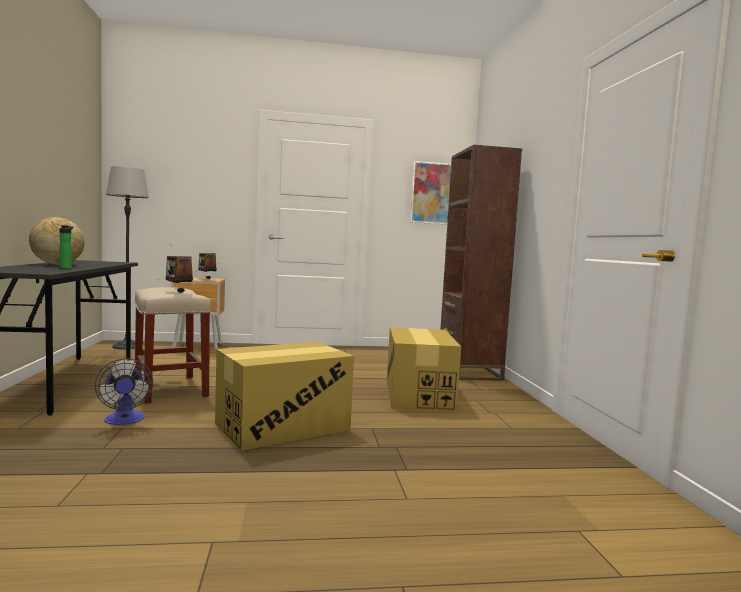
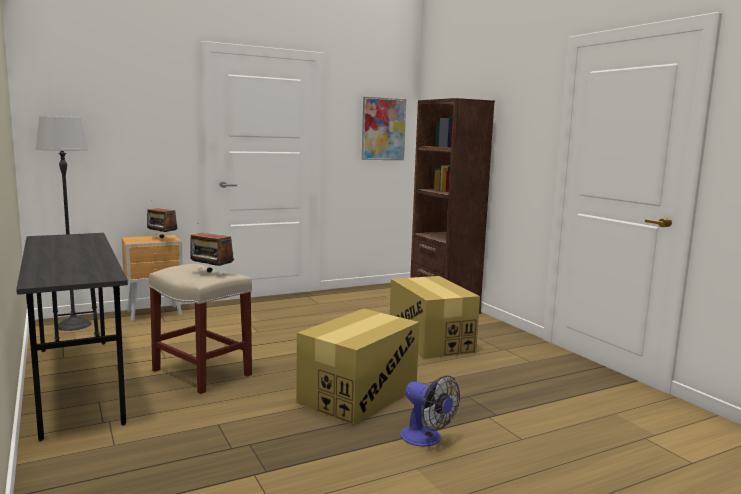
camera: 20 degrees left, 5 degrees up
(57, 264) = (54, 253): globe -> none
(66, 268) = (94, 262): bottle -> none
(125, 420) = (209, 416): fan -> fan (426, 439)

